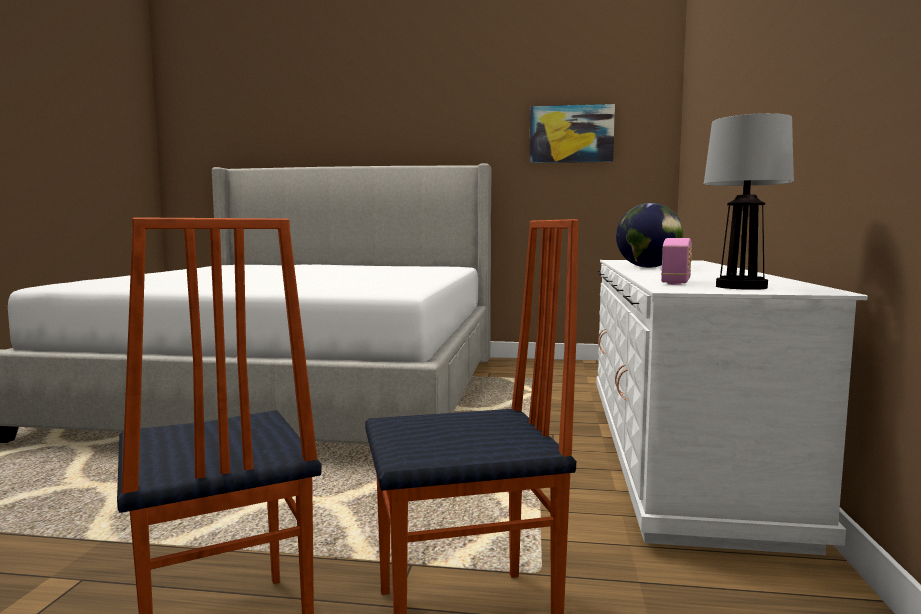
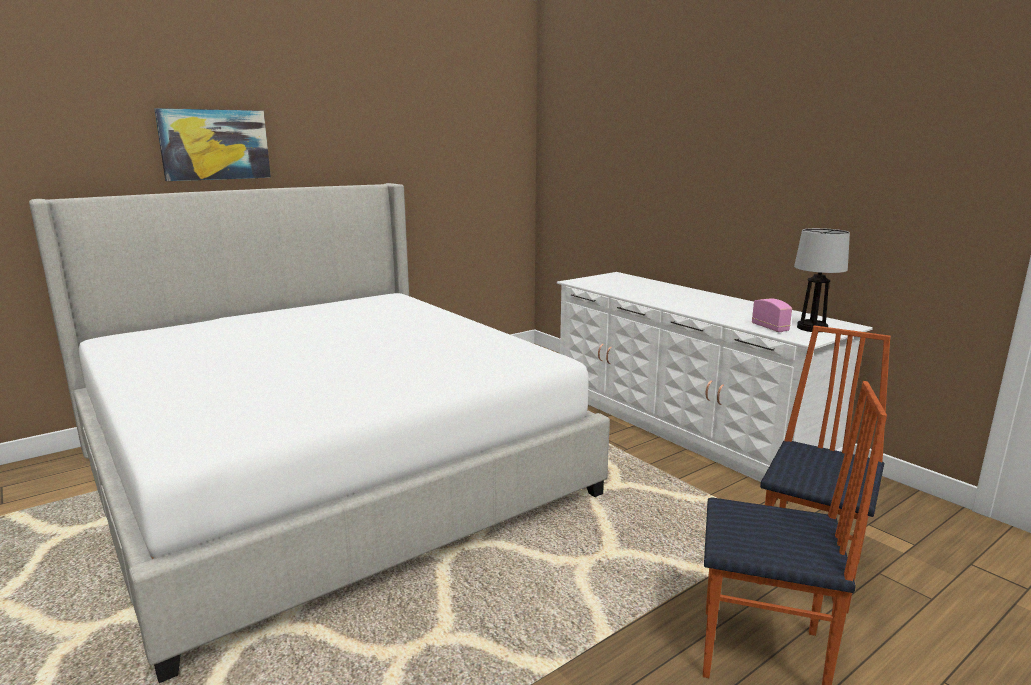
camera: 45 degrees left, 10 degrees up
(571, 134) = (457, 149): picture -> picture (215, 144)
(647, 267) = (655, 298): globe -> none

